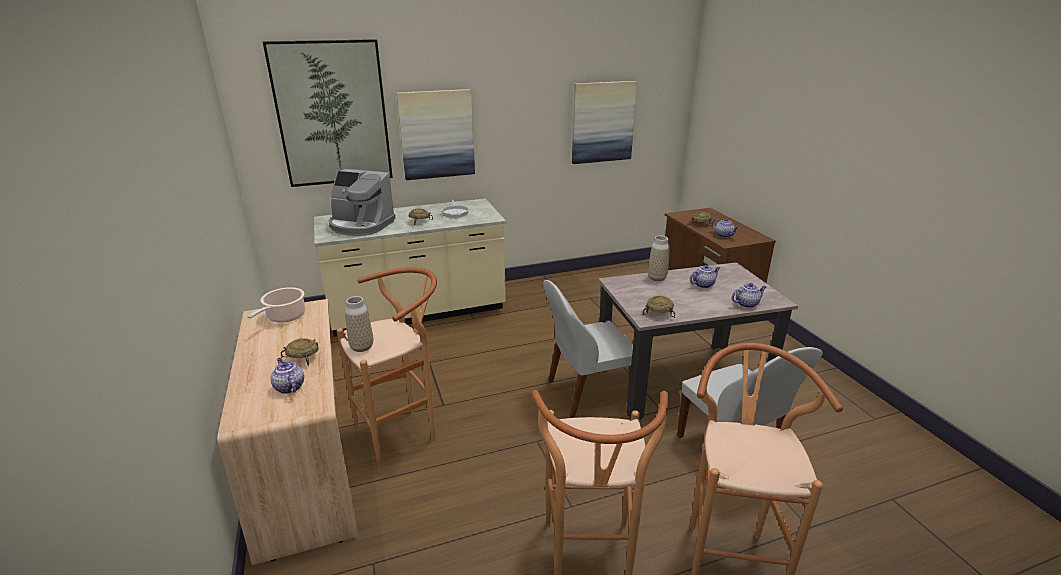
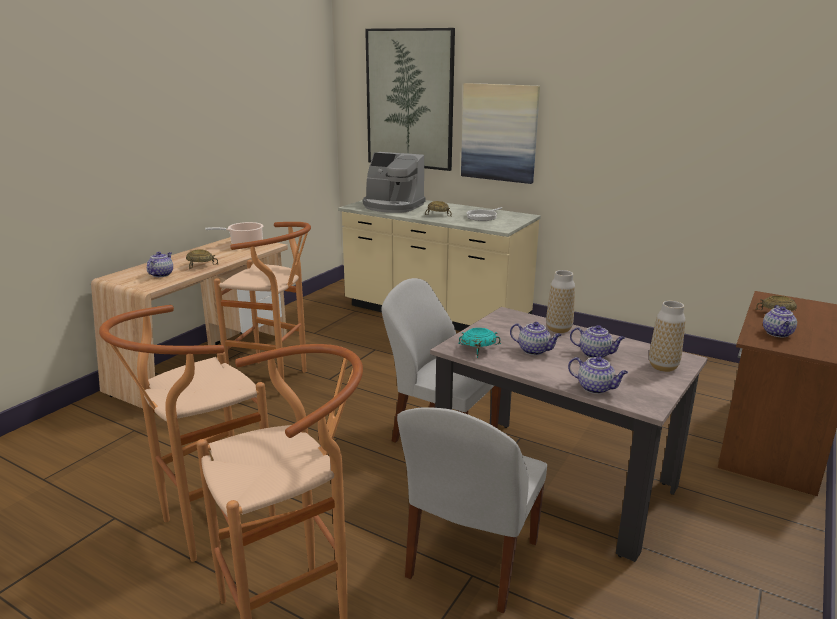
camera: 50 degrees right, 5 degrees down
(361, 225) = (392, 206): coffee machine -> coffee machine turned 45 degrees counterclockwise
(362, 347) = (242, 276): vase -> vase (663, 367)
(602, 122) = (715, 147): picture -> none
(659, 312) = (479, 350): beige bowl -> turquoise bowl
(680, 298) = (534, 350): none -> teapot

